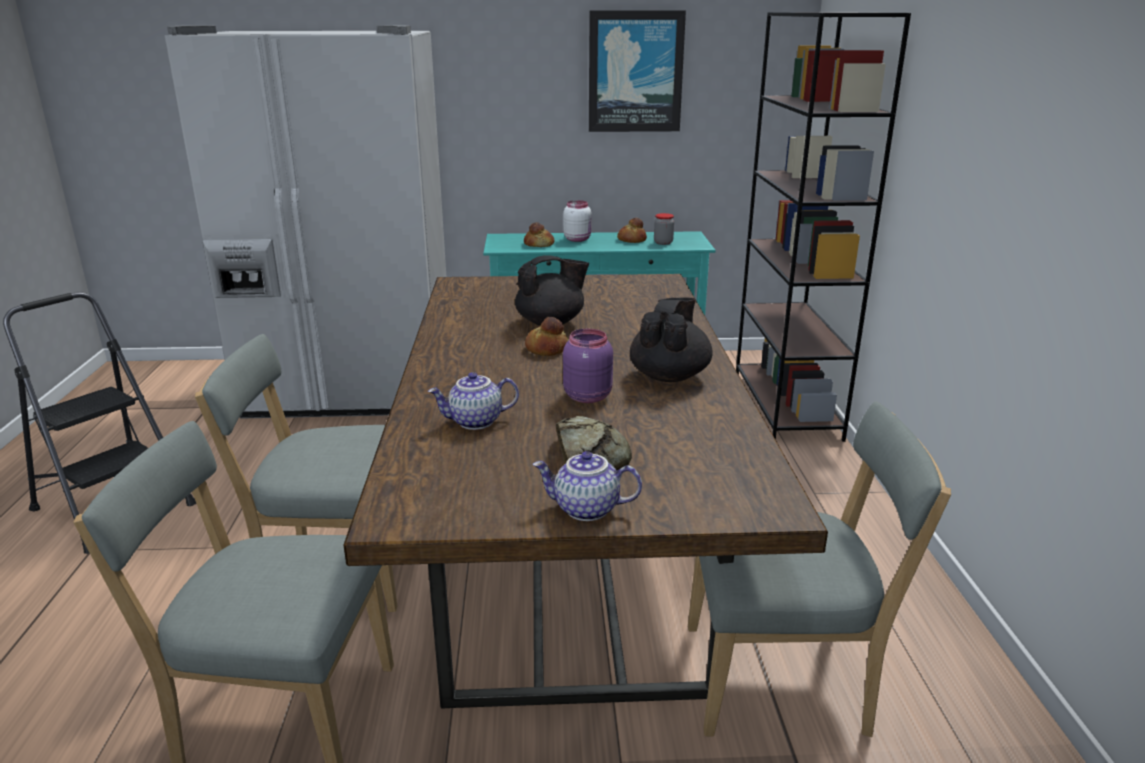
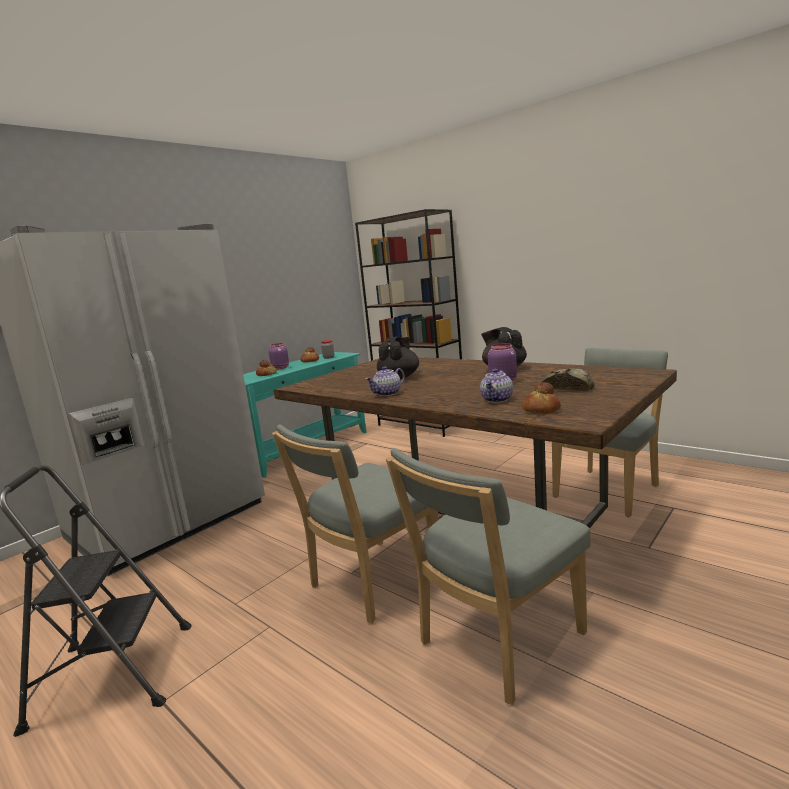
camera: 45 degrees left, 10 degrees down
(546, 349) = (431, 381): bread -> bread (540, 410)
(578, 239) = (280, 368): white jar -> purple jar
(585, 510) = (620, 393): teapot -> teapot (387, 394)
(635, 72) = (280, 264): picture -> none

